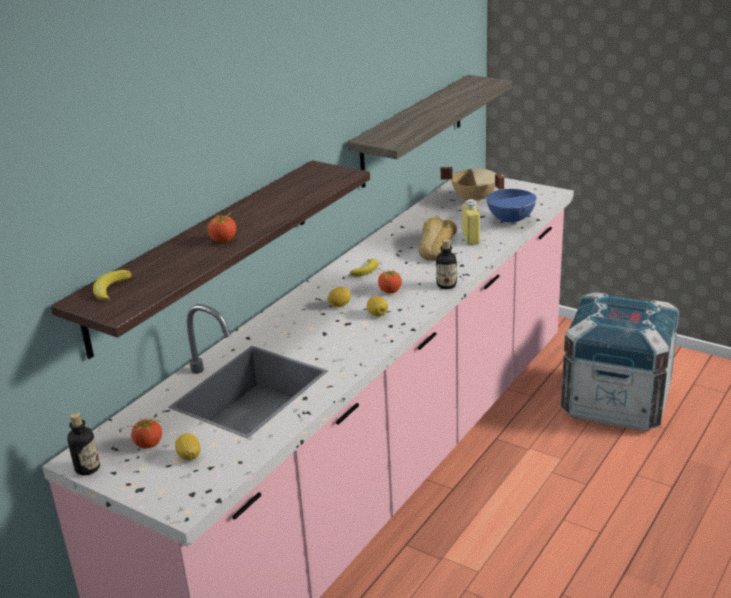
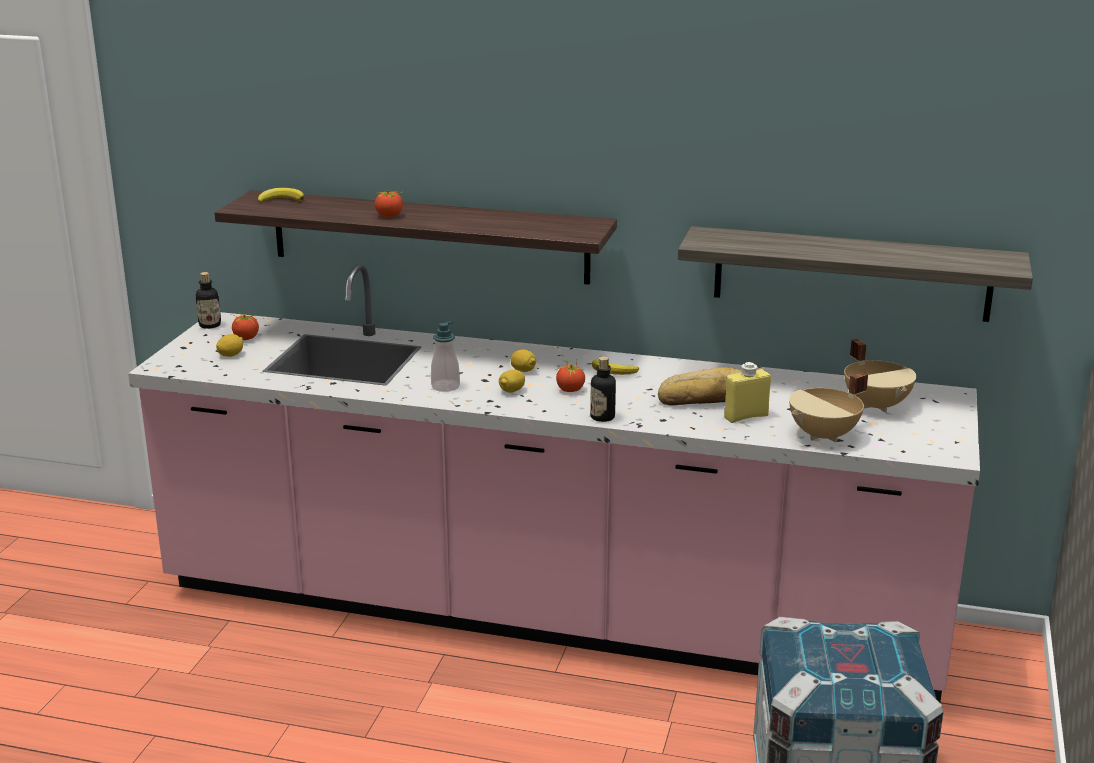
camera: 70 degrees right, 5 degrees down
(350, 342) = (445, 386): none -> soap dispenser
(511, 220) = (825, 436): blue cooking pot -> beige cooking pot

